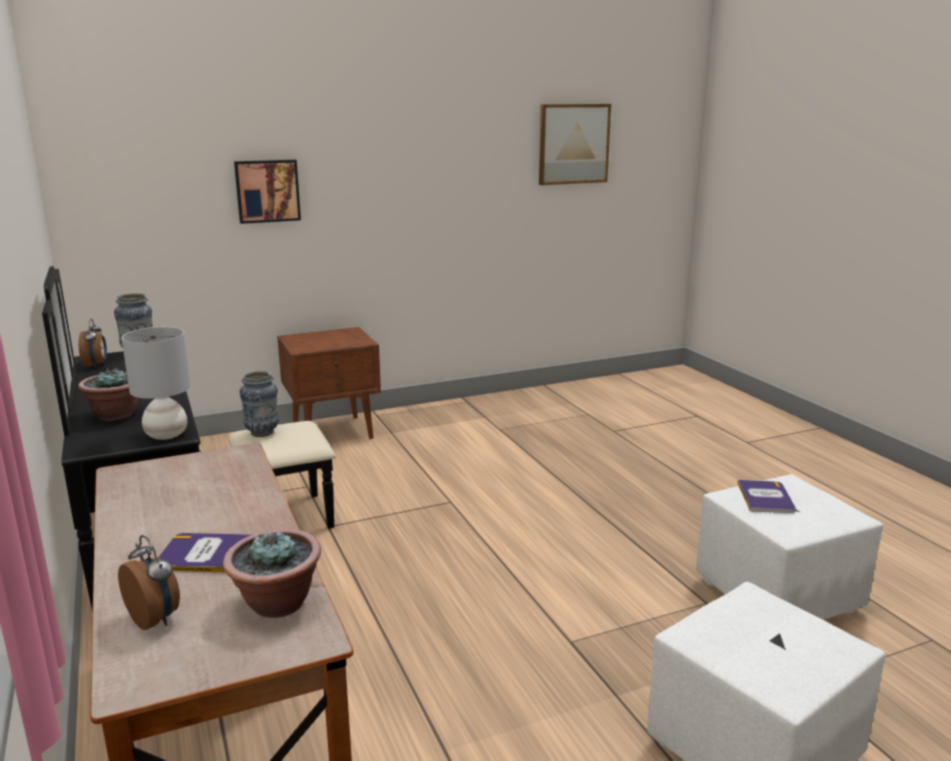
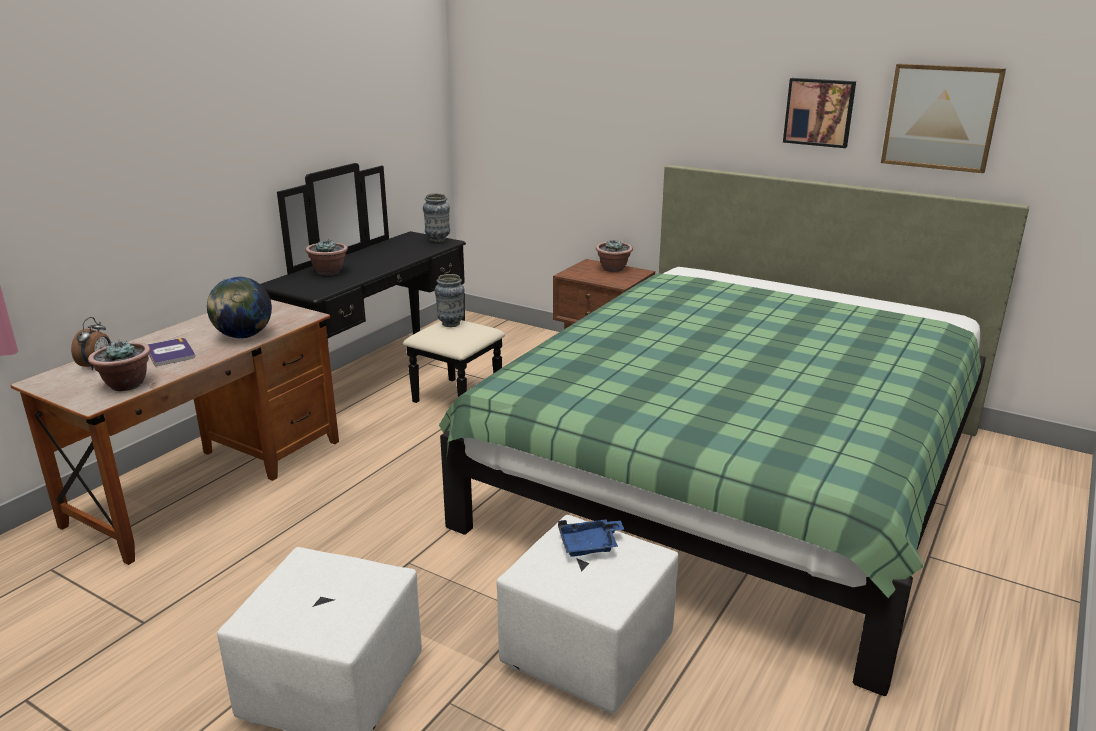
camera: 55 degrees right, 5 degrees up
(96, 365) = (402, 240): alarm clock -> none
(167, 435) = (313, 292): grey table lamp -> none
(238, 498) = (243, 336): none -> globe
(267, 191) = (595, 127): picture -> picture (819, 112)
(325, 335) = (613, 269): none -> potted plant
(591, 457) = (733, 476): none -> green bed
(765, 497) = (590, 545): book -> blue tray

